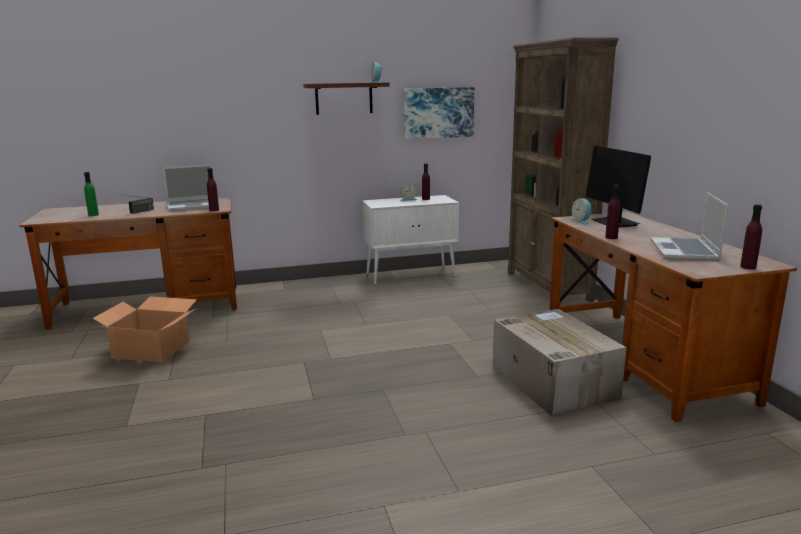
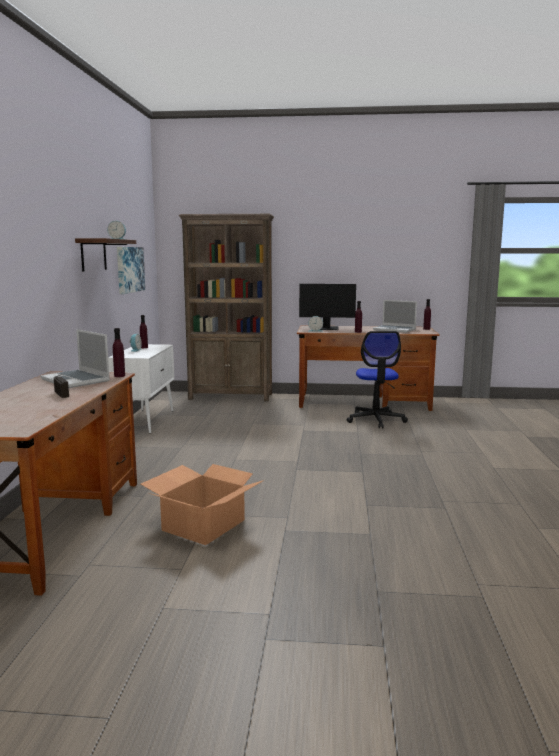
camera: 70 degrees left, 5 degrees down
(93, 215) = (38, 409): green bottle -> none
(193, 206) = (76, 380): laptop -> laptop turned 135 degrees clockwise
(552, 381) = (376, 420): cardboard box -> office chair

